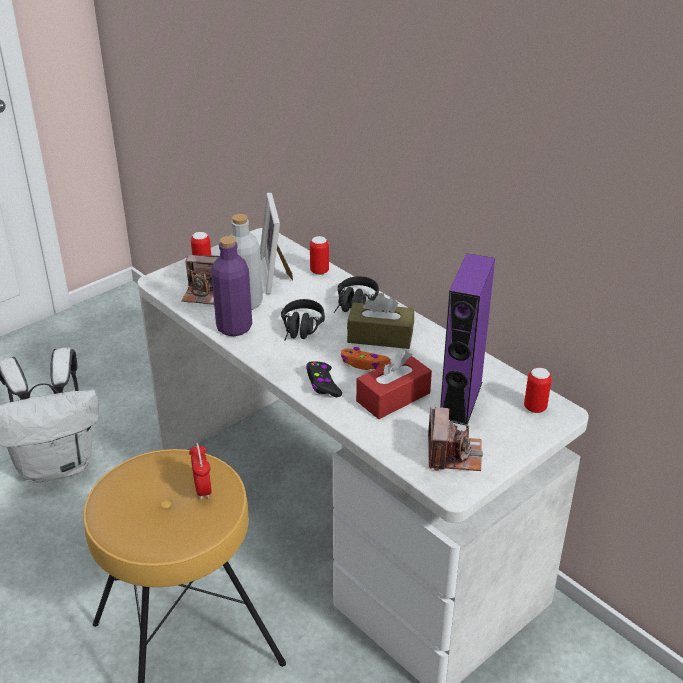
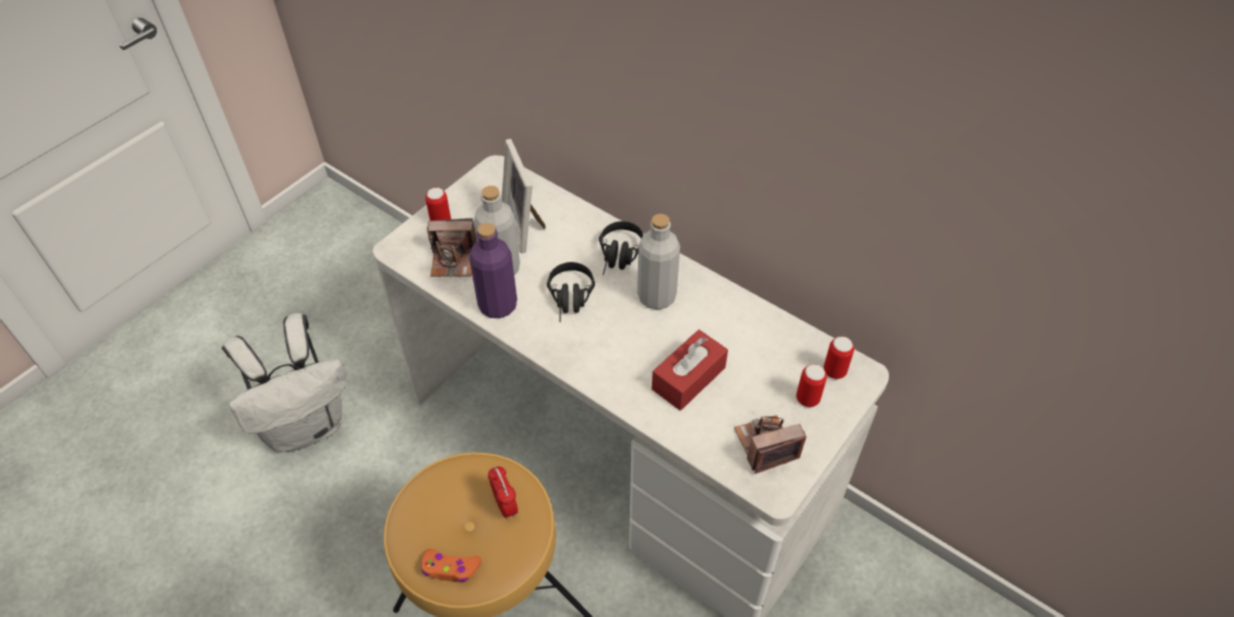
camera: 10 degrees left, 15 degrees up
(319, 271) = (570, 212): can -> can (807, 399)
(323, 384) = (611, 371): black game controller -> none
(363, 363) = (648, 336): orange game controller -> orange game controller (450, 569)
(380, 336) = (656, 296): brown tissue box -> grey bottle
(453, 454) = (766, 445): camera -> camera turned 105 degrees counterclockwise
(460, 400) = (758, 372): purple speaker -> none

